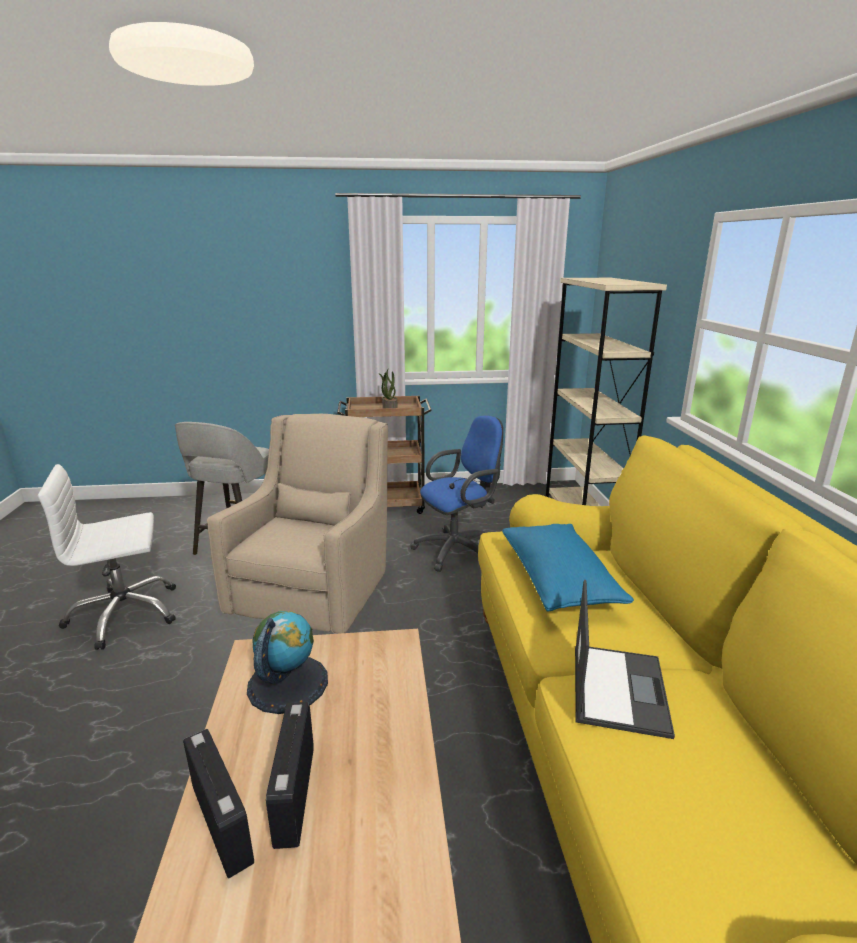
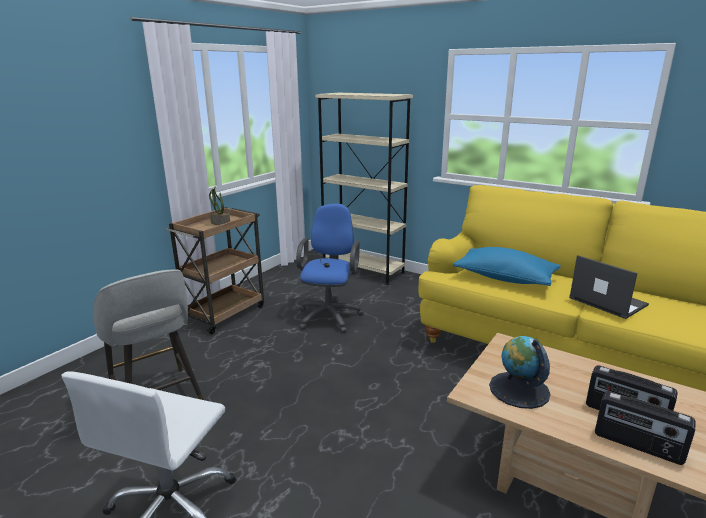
camera: 50 degrees left, 0 degrees up
(223, 823) = (637, 445): radio -> radio turned 150 degrees counterclockwise
(317, 595) = (301, 389): beige armchair -> none

